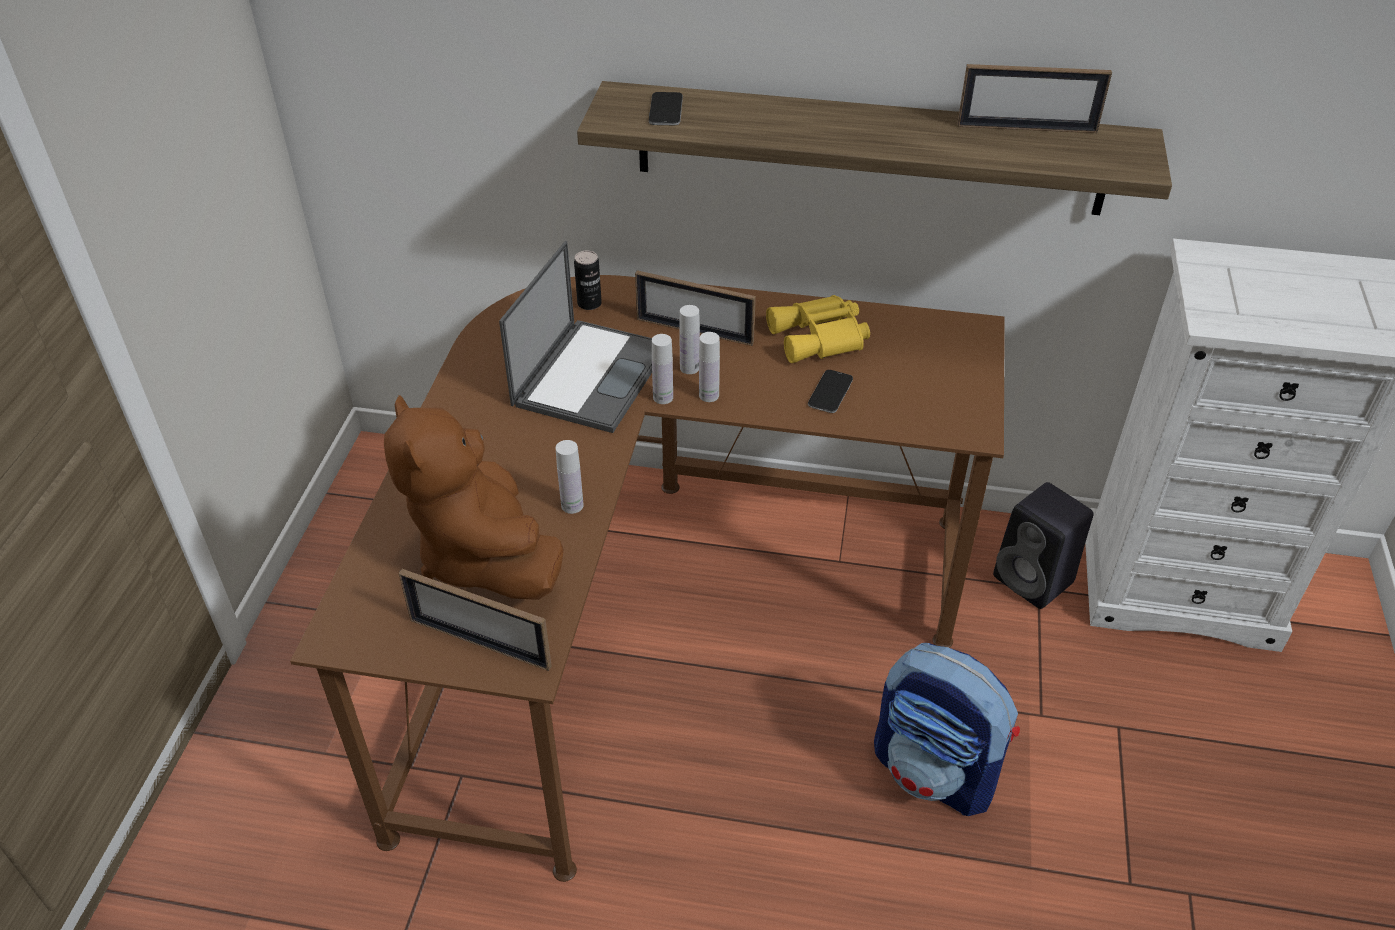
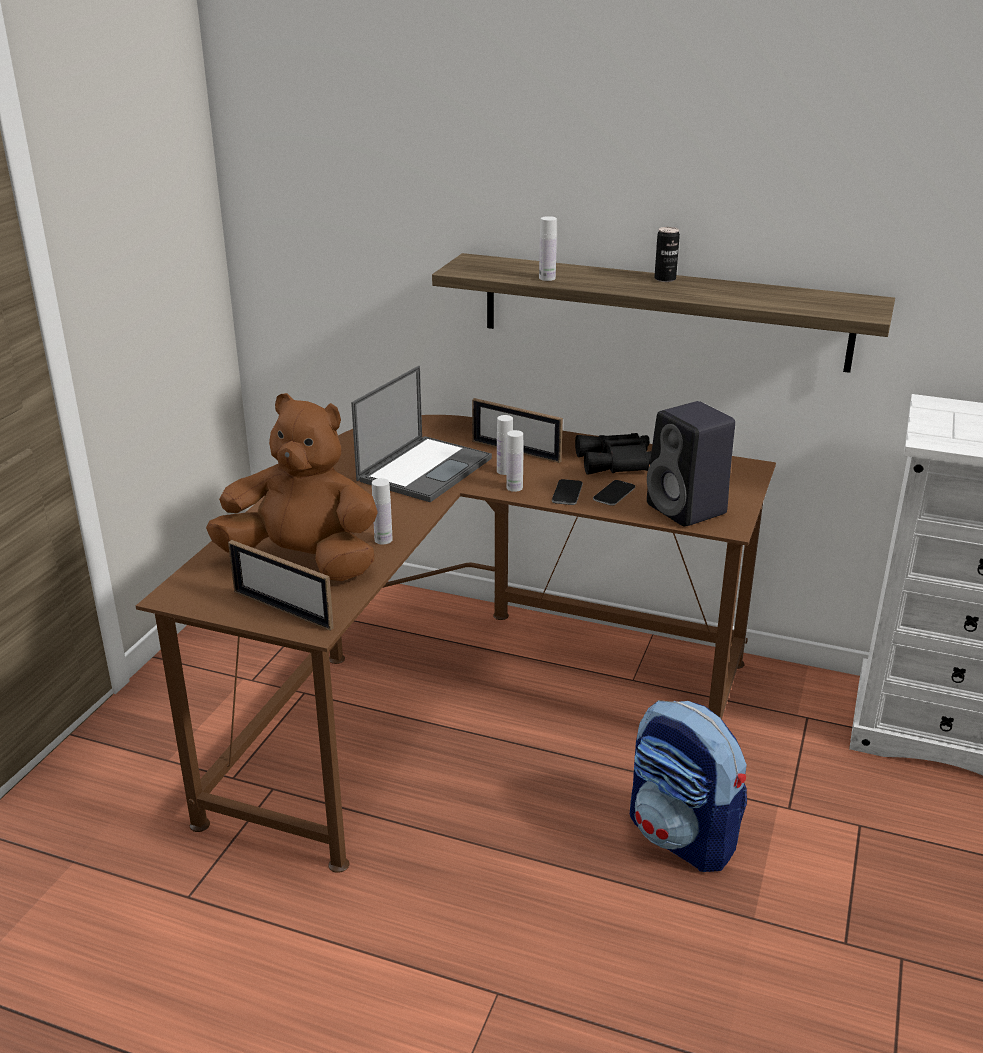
camera: 10 degrees right, 15 degrees down
(483, 556) = (303, 561): brown plush toy -> brown plush toy turned 120 degrees clockwise
(589, 303) = (438, 430): can -> can (665, 279)
(663, 397) = (477, 486): white bottle -> white bottle (547, 278)
(665, 110) = (503, 268): phone -> phone (567, 493)
(820, 338) = (616, 463): yellow binoculars -> black binoculars
(1026, 128) = (782, 291): picture frame -> none
(1035, 581) = (805, 712): black speaker -> black speaker (688, 510)

